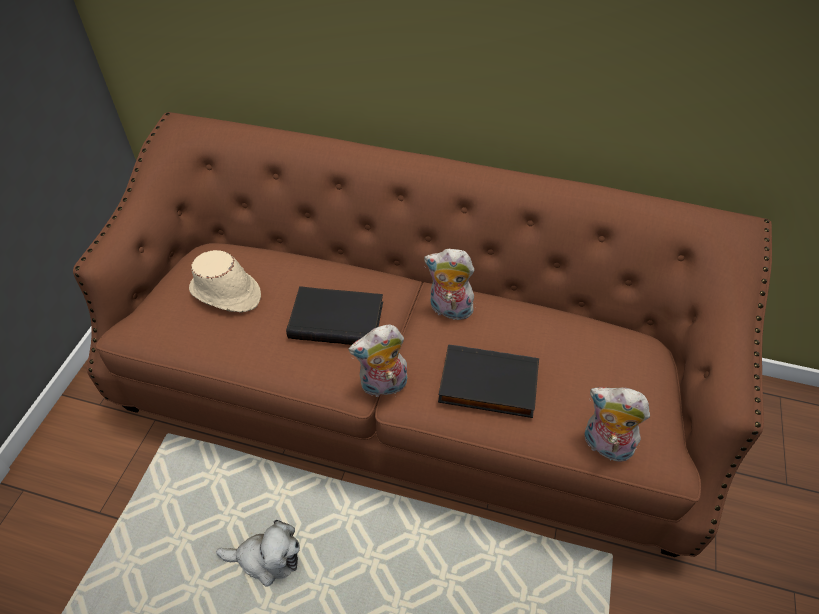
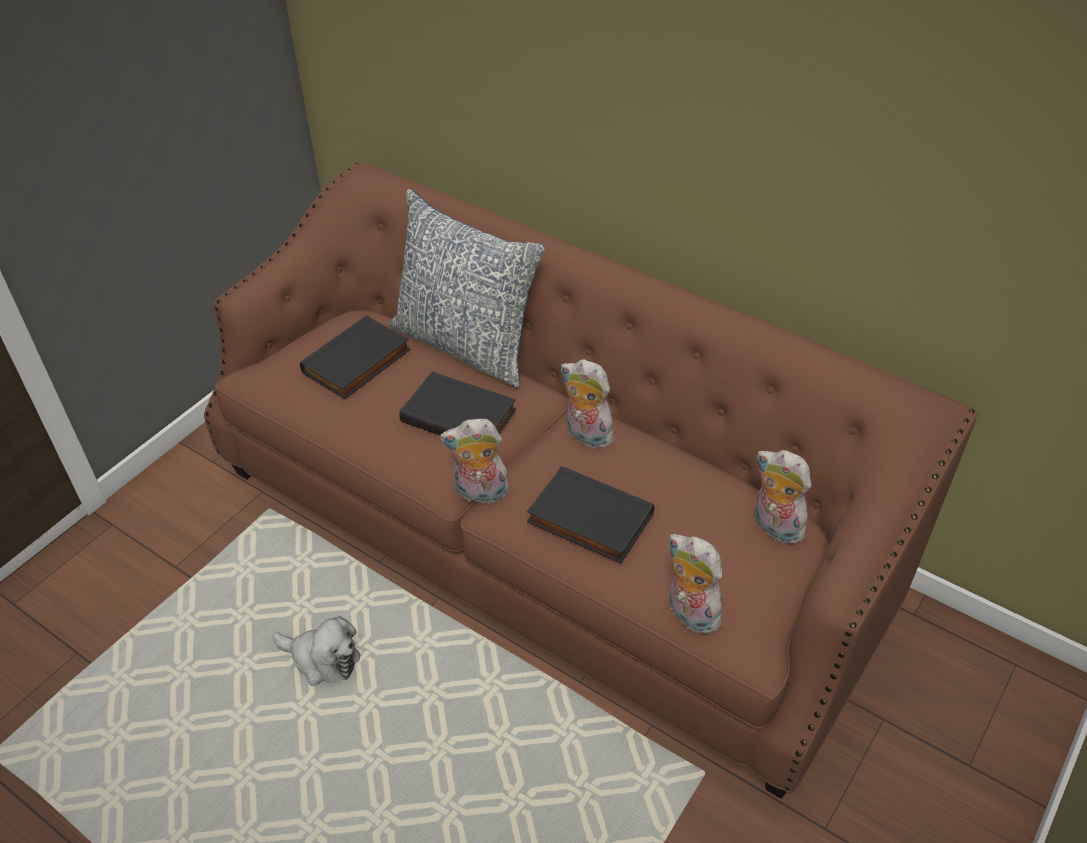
camera: 20 degrees right, 5 degrees down
(226, 293) = (358, 362): beige hat -> black book
(314, 254) = (466, 344): none -> pillow
(631, 350) = (774, 527): none -> plush toy

